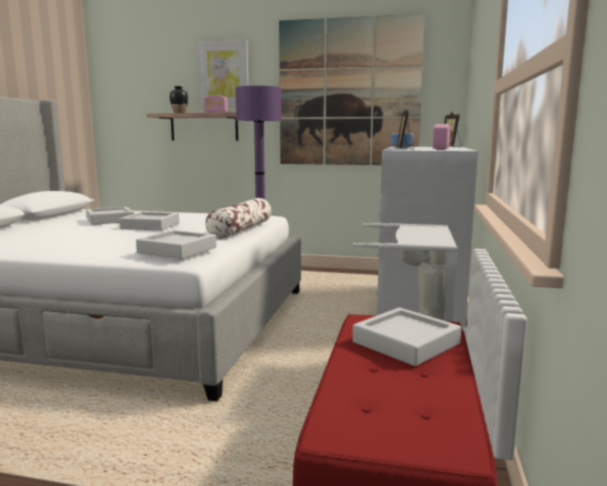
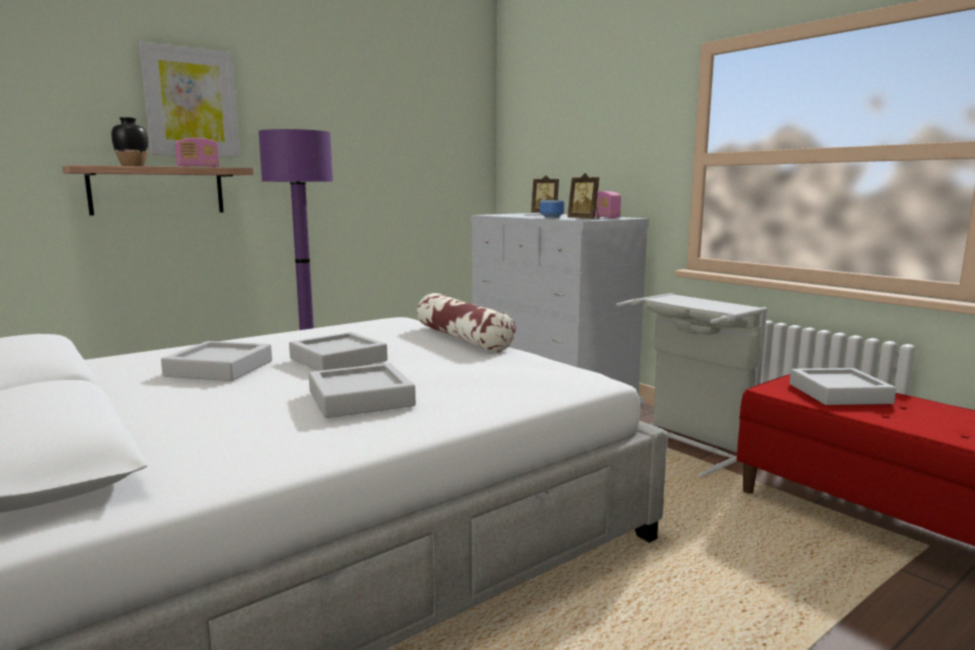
camera: 50 degrees left, 0 degrees up
(177, 250) = (548, 372): grey tray -> grey tray (361, 398)
(348, 93) = (379, 145): picture -> none

